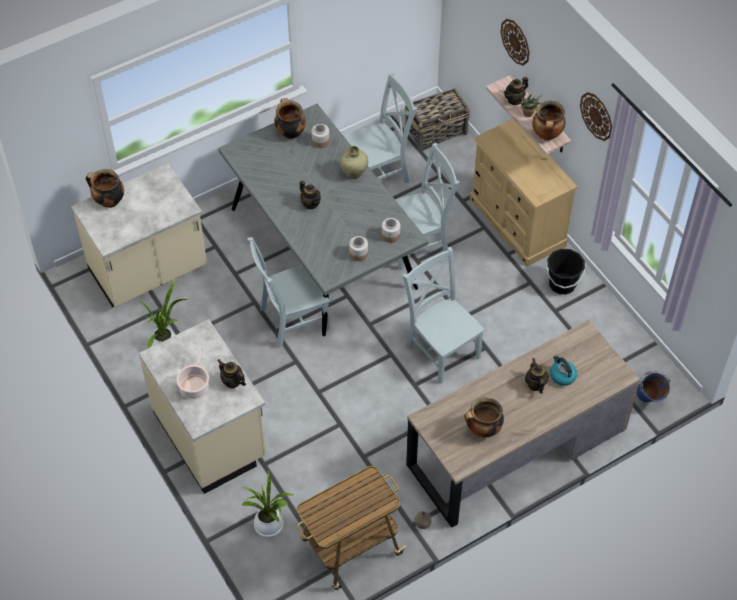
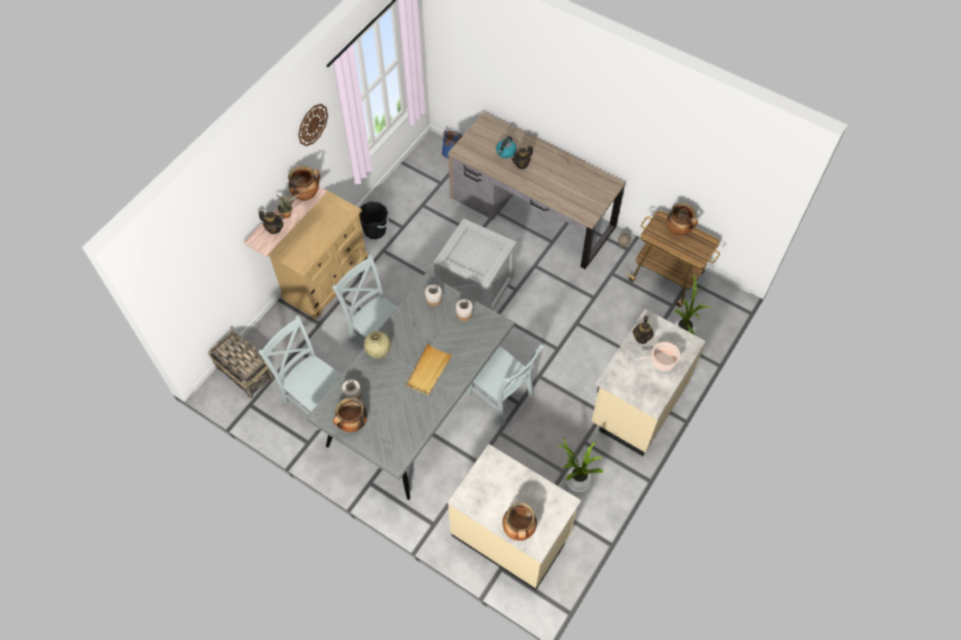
camera: 115 degrees left, 5 degrees up
(310, 203) = (429, 371): teapot -> beige tray
(441, 349) = (475, 284): grey chair -> crate
(483, 430) = (577, 180): cooking pot -> cooking pot (678, 230)
(515, 41) = (235, 213): wall clock -> none

